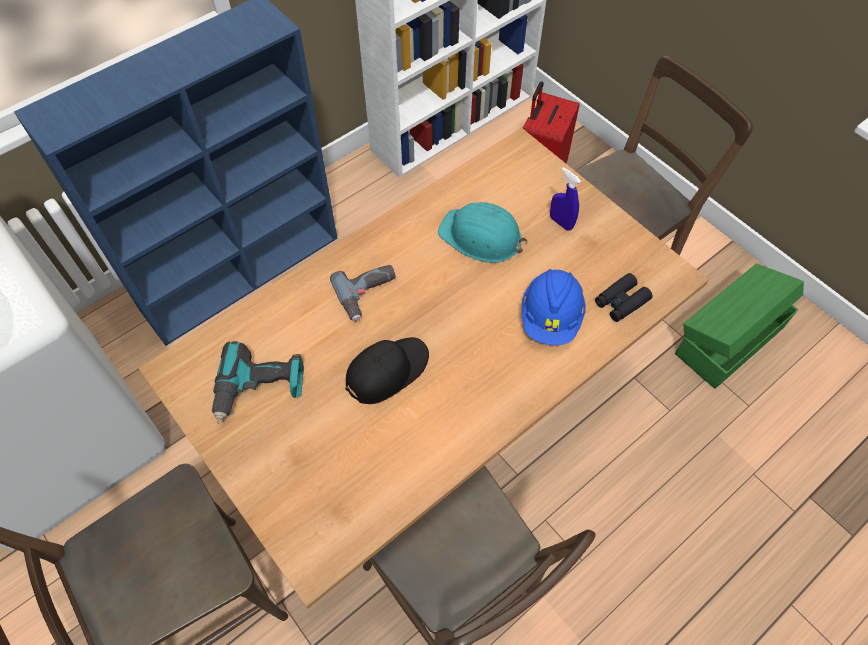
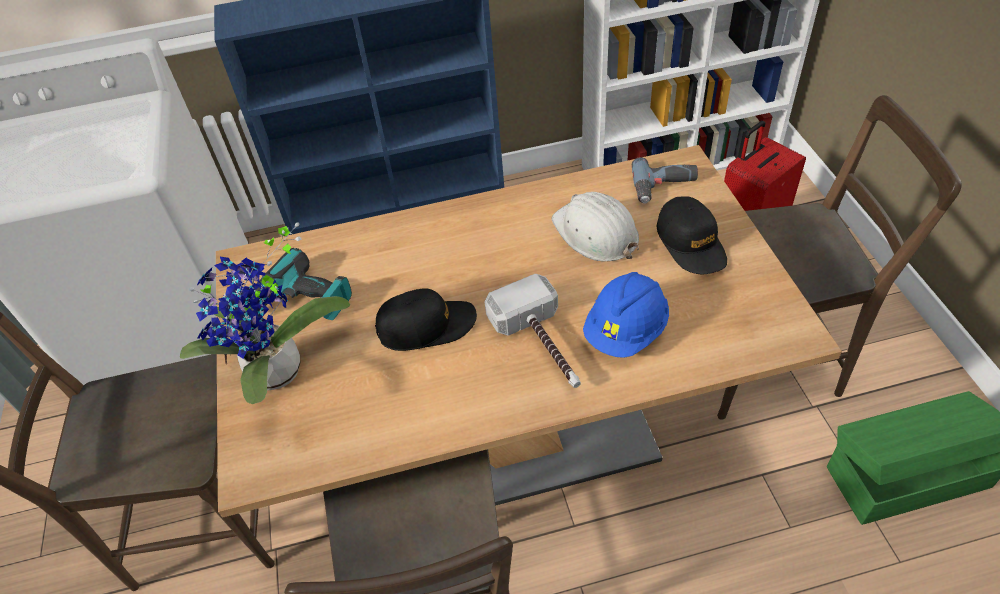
camera: 30 degrees right, 10 degrees down
(283, 466) = (279, 376): none -> potted plant
(369, 294) = (451, 252): power drill -> power drill (664, 187)
(481, 237) = (595, 233): turquoise hard hat -> white hard hat
(493, 353) = (543, 345): none -> hammer
(561, 222) = (691, 243): blue spray bottle -> black cap
(621, 301) = (717, 340): black binoculars -> none

